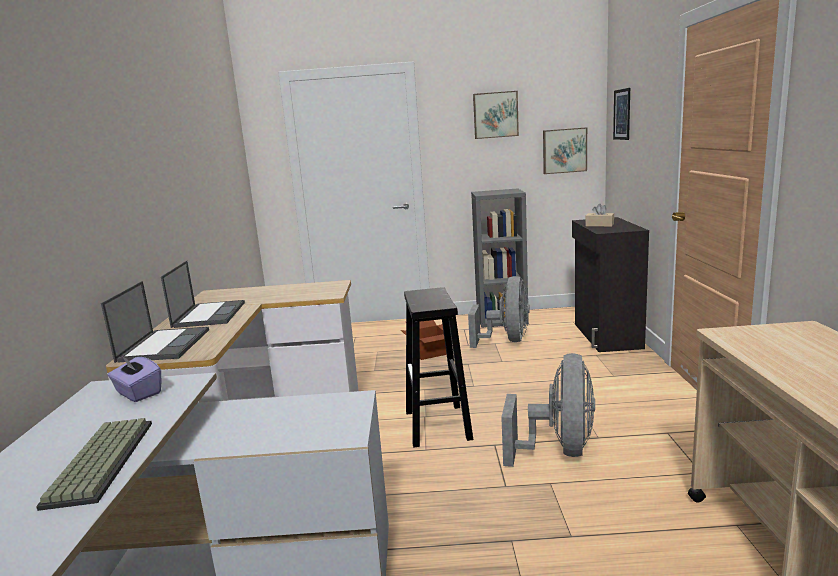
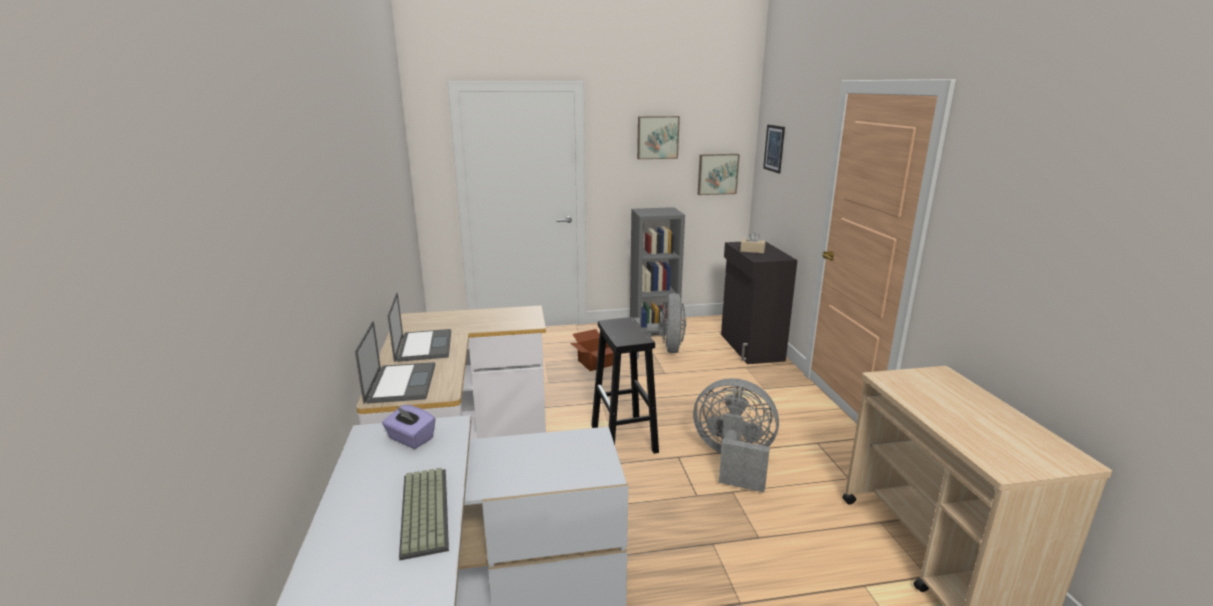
camera: 10 degrees left, 5 degrees up
(559, 450) = (733, 461): grey fan -> grey fan turned 75 degrees counterclockwise

